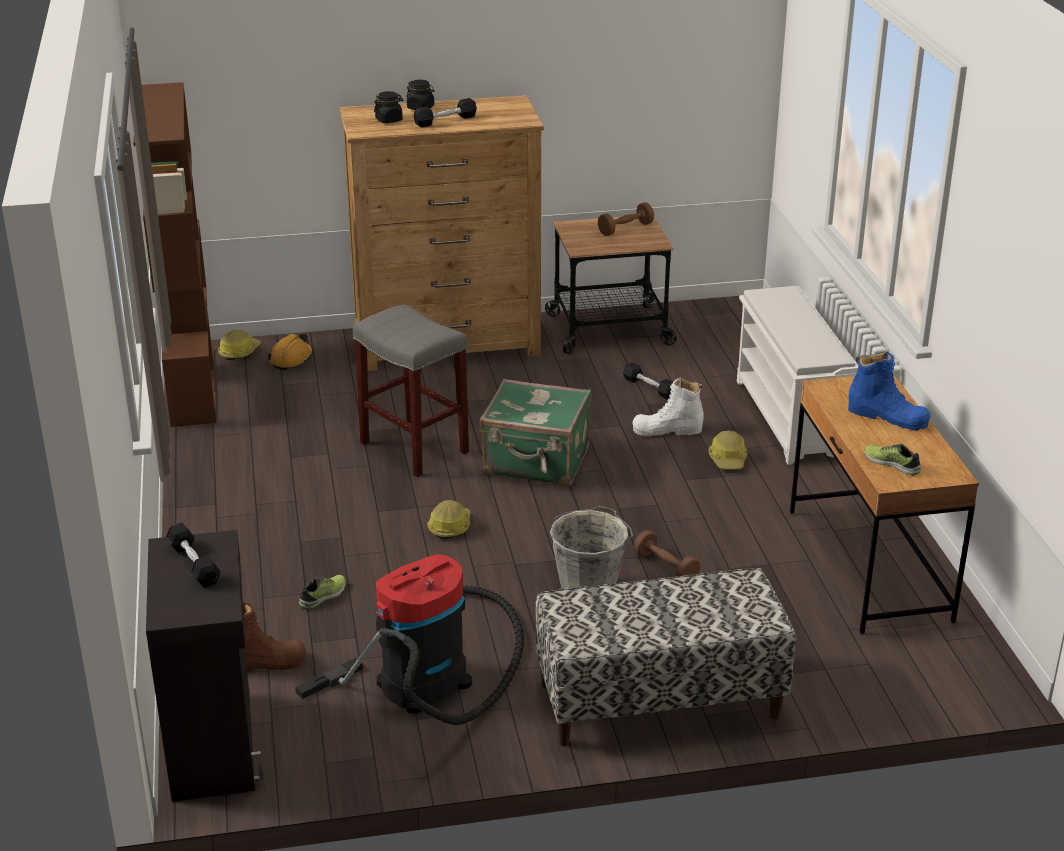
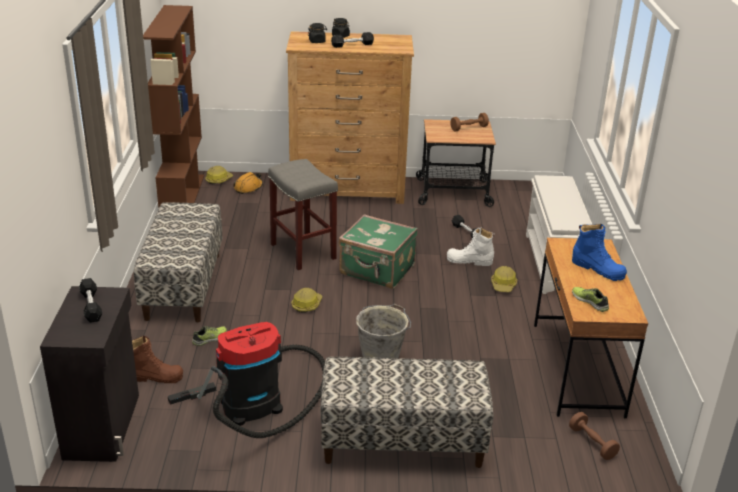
camera: 10 degrees right, 0 degrees up
(250, 523) = (183, 286): none -> bench
(666, 567) = (438, 351): brown dumbbell -> brown dumbbell (592, 443)

